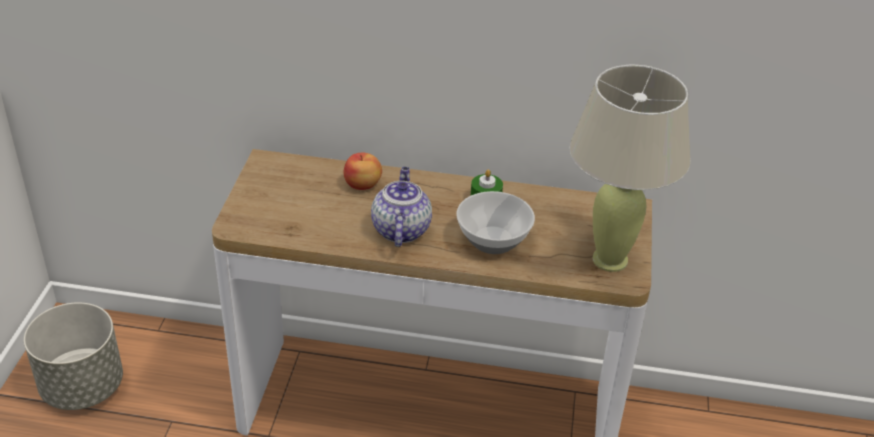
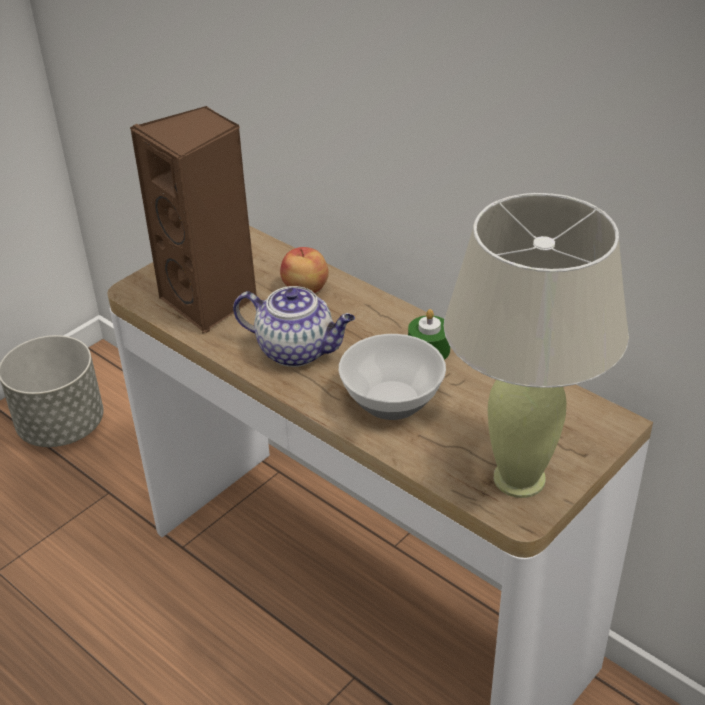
camera: 35 degrees right, 0 degrees up
(304, 216) = (211, 302): none -> brown speaker
(400, 229) = (297, 350): teapot -> teapot turned 75 degrees clockwise

